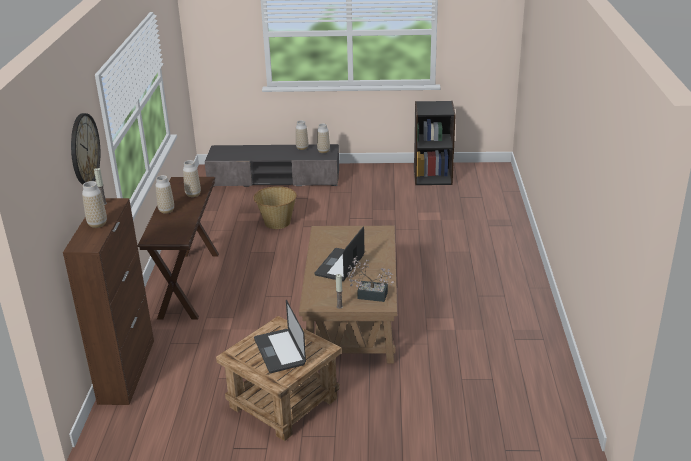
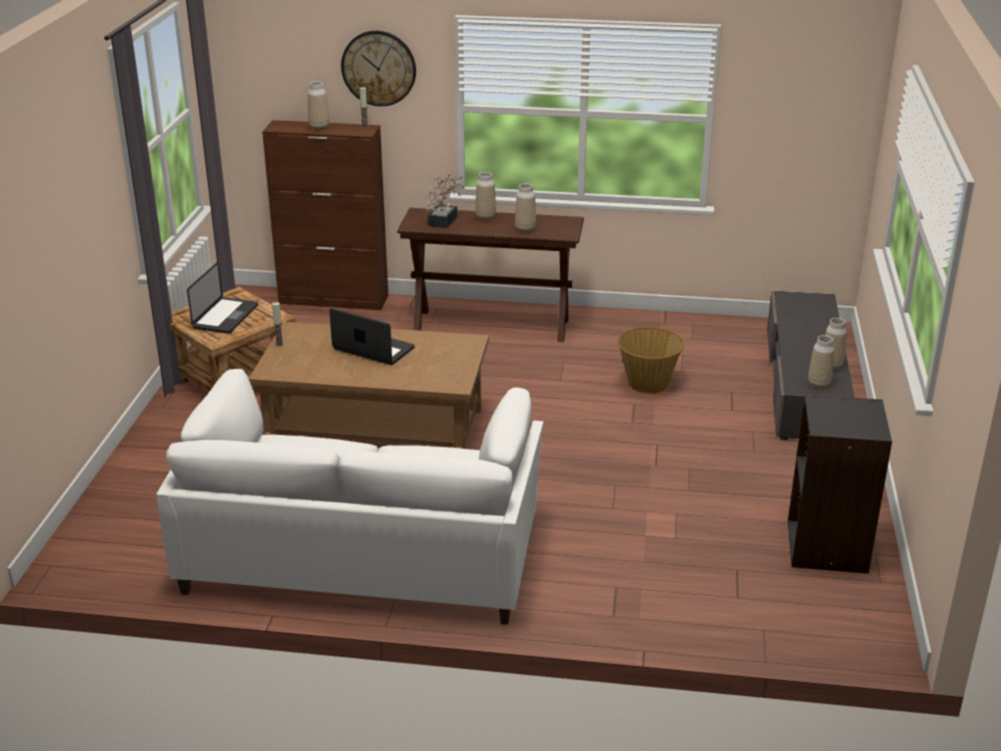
camera: 95 degrees right, 0 degrees up
(279, 351) = (225, 317): laptop -> laptop turned 120 degrees clockwise
(369, 294) = (295, 363): potted plant -> potted plant (444, 219)
(495, 303) = (362, 553): none -> white sofa

